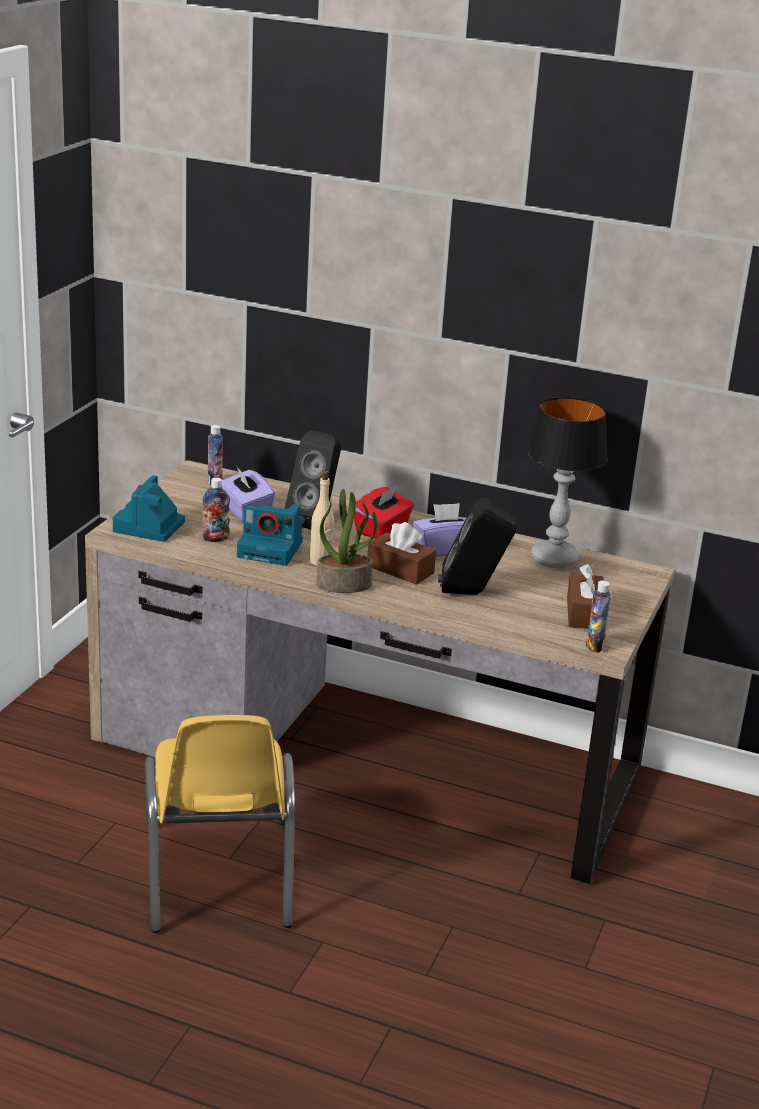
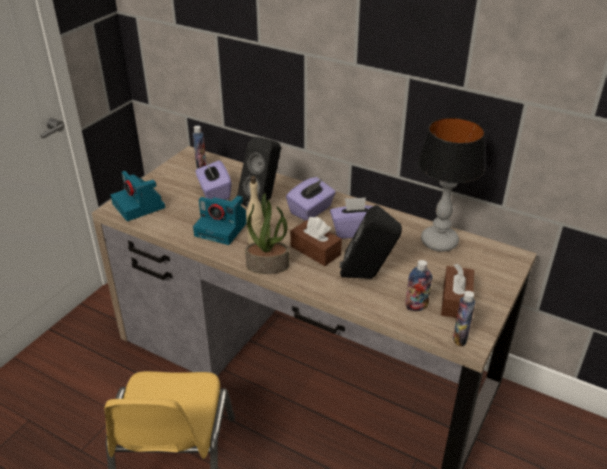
camera: 10 degrees right, 10 degrees up
(149, 527) = (139, 206): camera -> camera turned 60 degrees counterclockwise
(215, 538) = (184, 217): bottle -> bottle (416, 306)
(382, 529) = (311, 210): red tissue box -> purple tissue box

